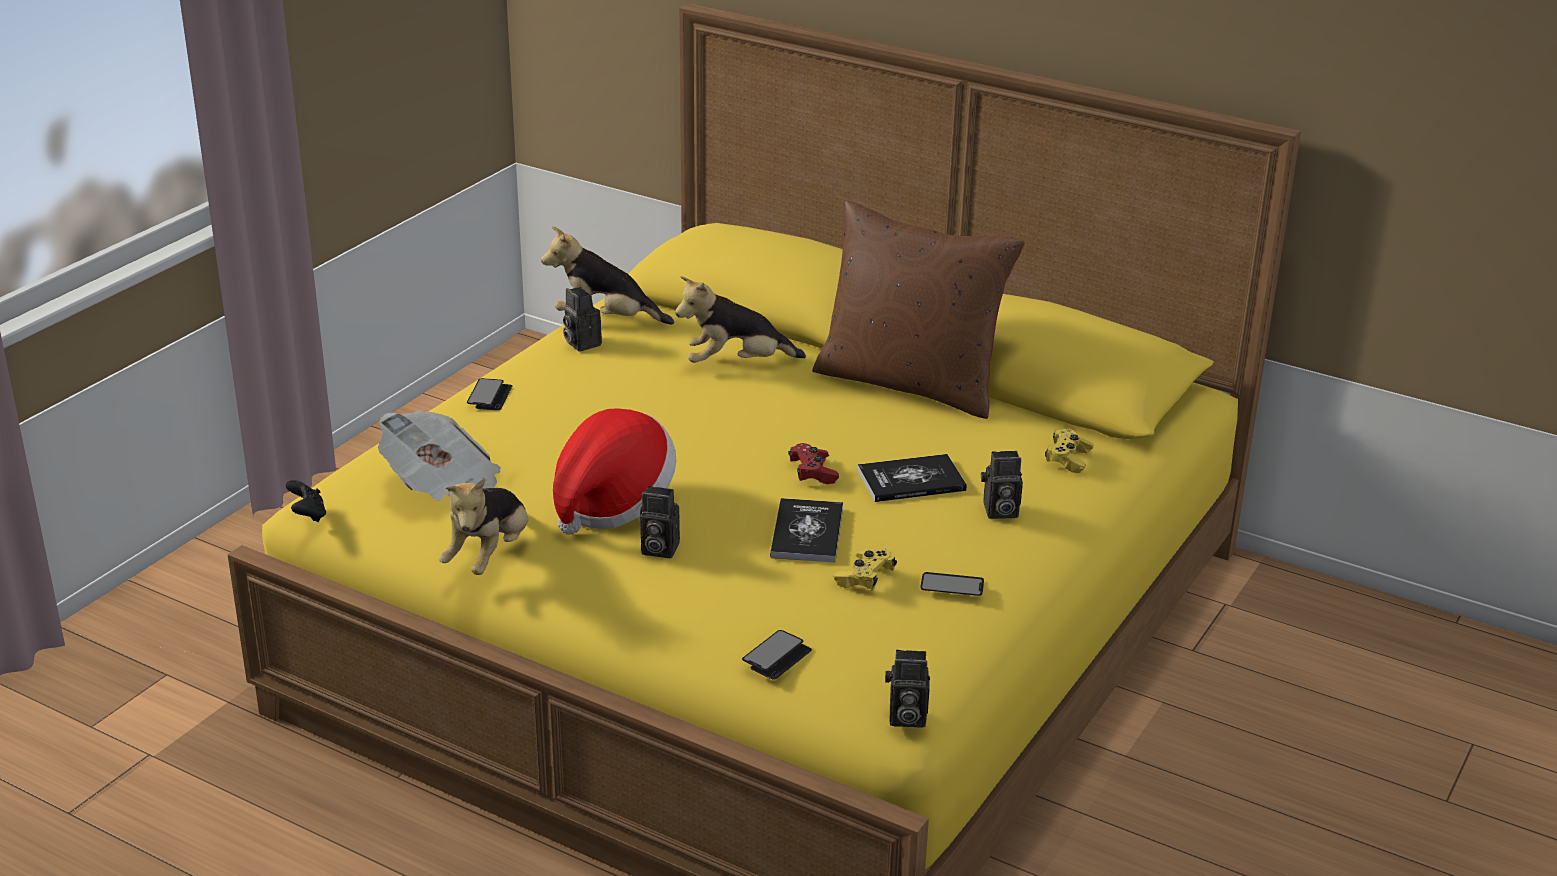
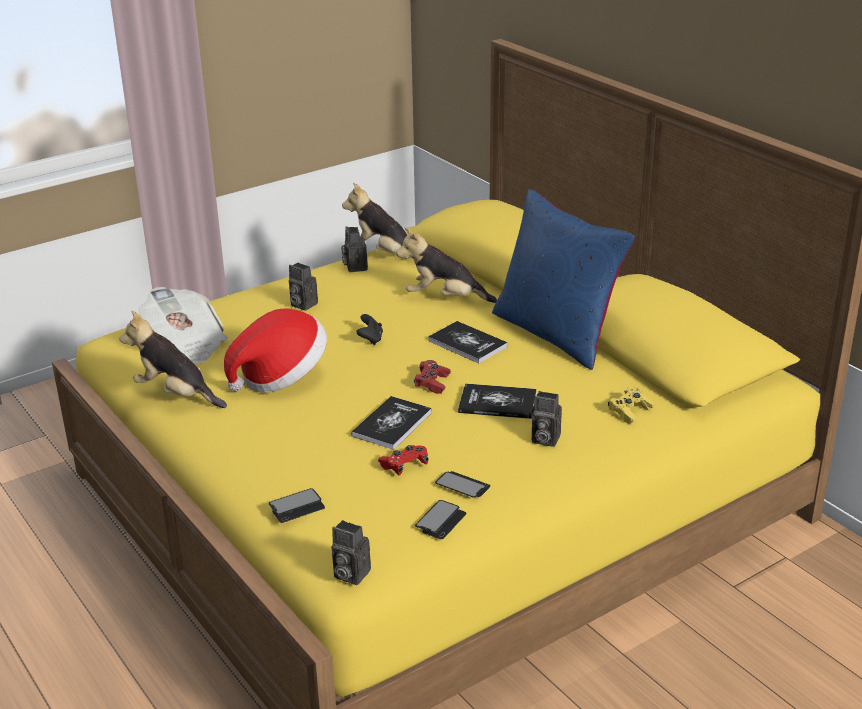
camera: 25 degrees right, 0 degrees up
(308, 515) = (96, 346): black game controller -> black game controller (370, 339)
(489, 396) = (267, 291): phone -> phone (441, 521)
(489, 556) = (176, 394): plush toy -> plush toy turned 75 degrees clockwise
(657, 549) = (283, 413): camera -> camera (302, 304)
(814, 415) = (467, 343): none -> book
(865, 578) = (404, 466): yellow game controller -> red game controller
(910, 383) = (556, 334): brown pillow -> blue pillow

